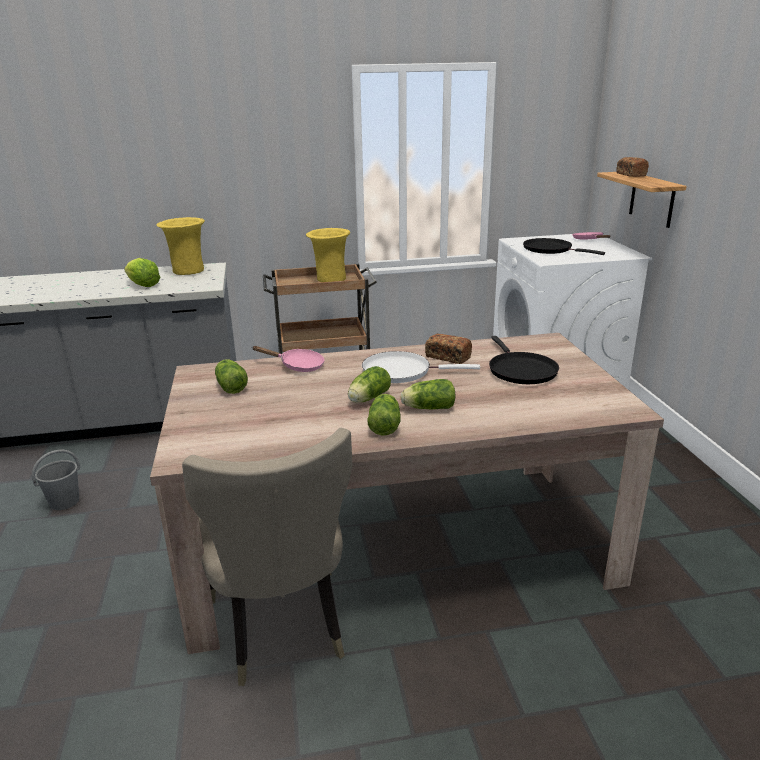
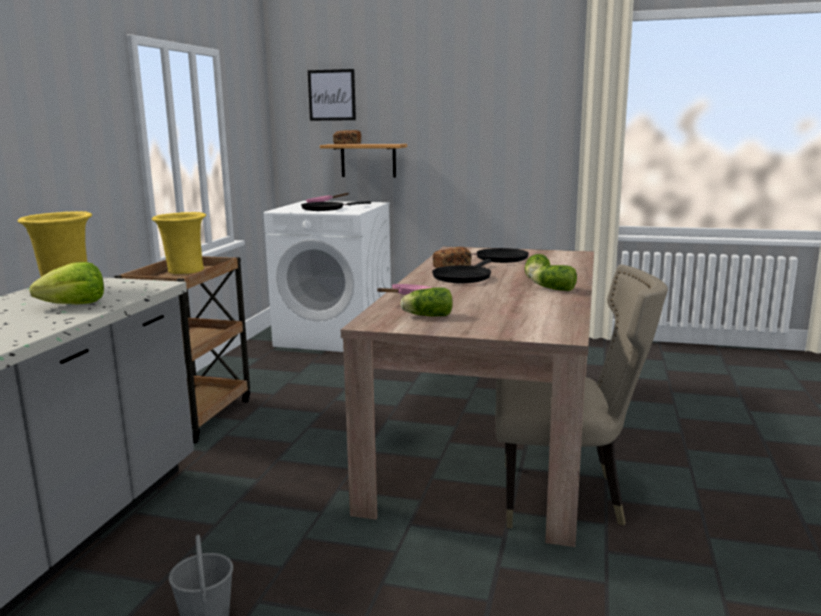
camera: 65 degrees left, 10 degrees down
(367, 399) = (504, 288): lettuce -> none
(401, 371) = (463, 277): white frying pan -> black frying pan
(639, 109) = (332, 95): none -> picture

